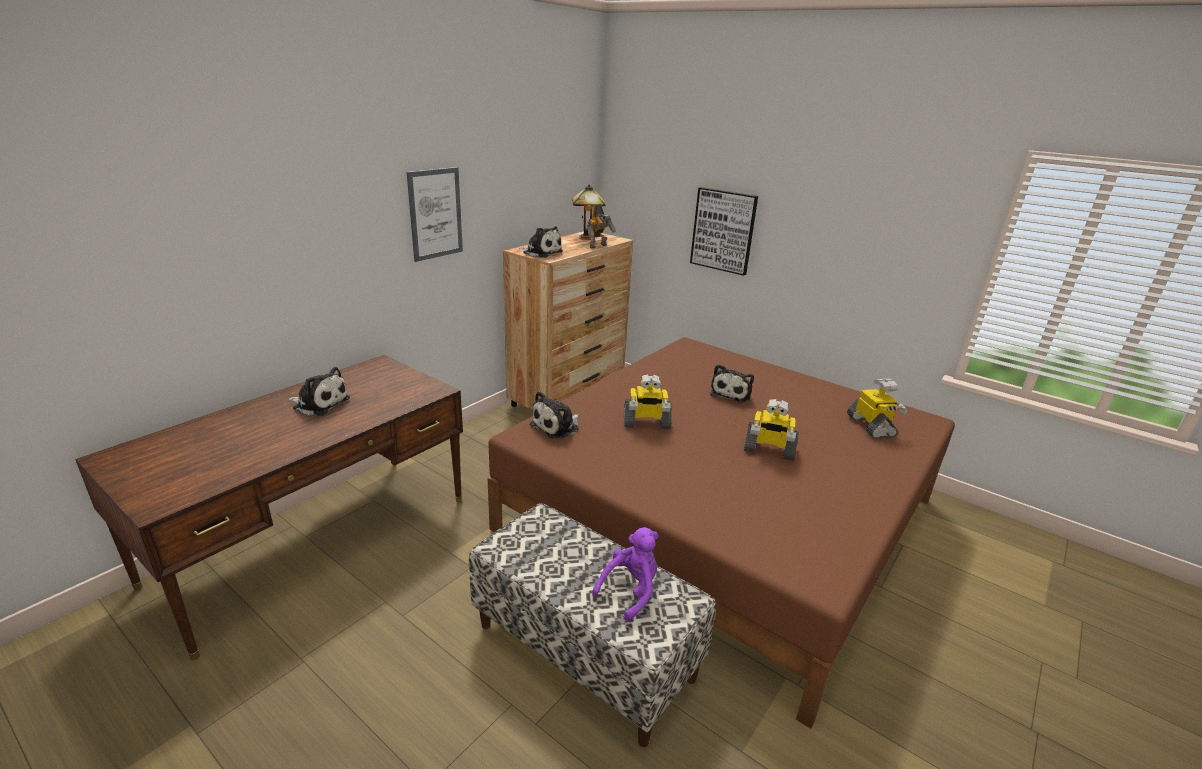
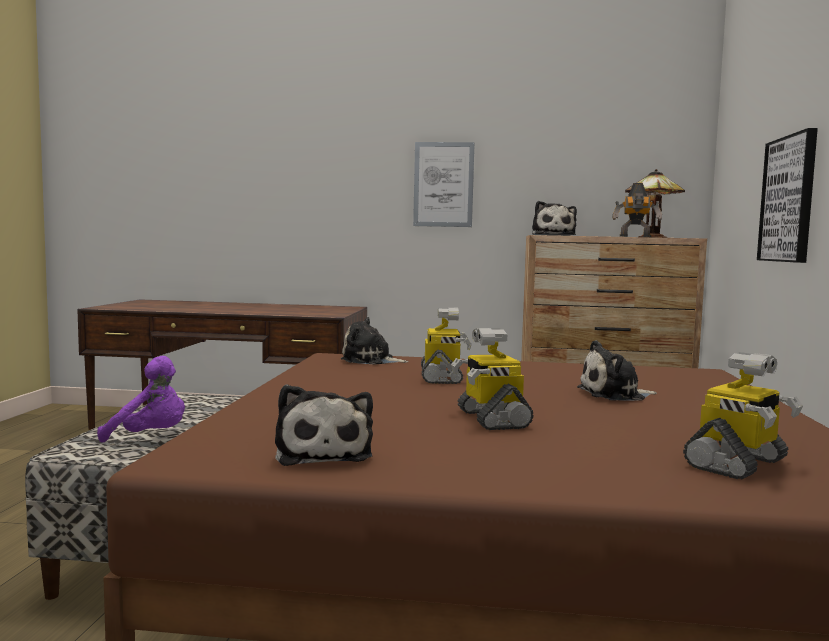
camera: 60 degrees right, 20 degrees down
(319, 403) = (263, 307): plush toy -> plush toy (323, 453)
(646, 423) = (442, 377): toy robot -> toy robot turned 150 degrees counterclockwise

